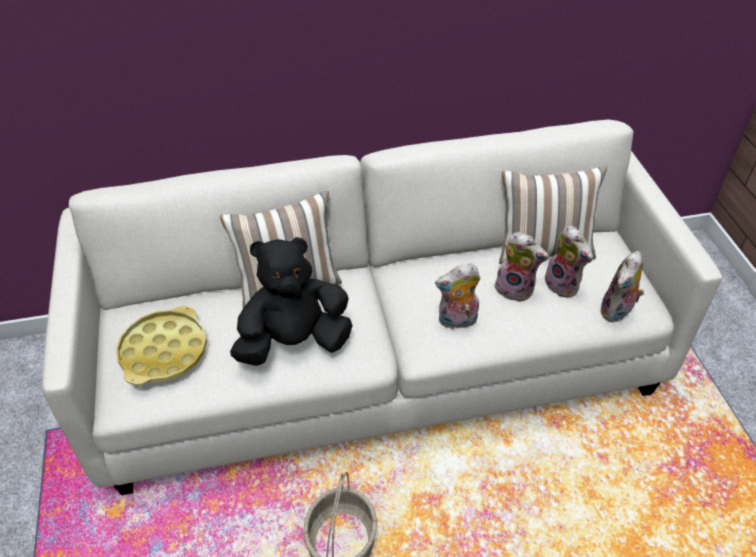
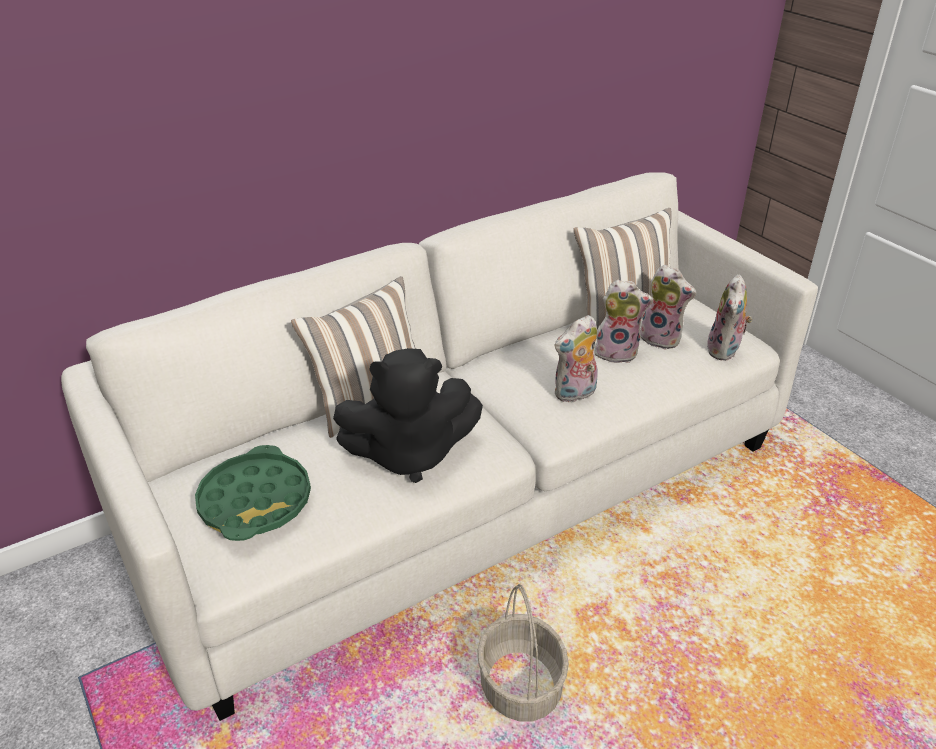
camera: 20 degrees left, 10 degrees down
(164, 351) = (255, 501): yellow tray -> green tray
(294, 342) = (409, 454): black plush toy -> black plush toy turned 150 degrees counterclockwise

